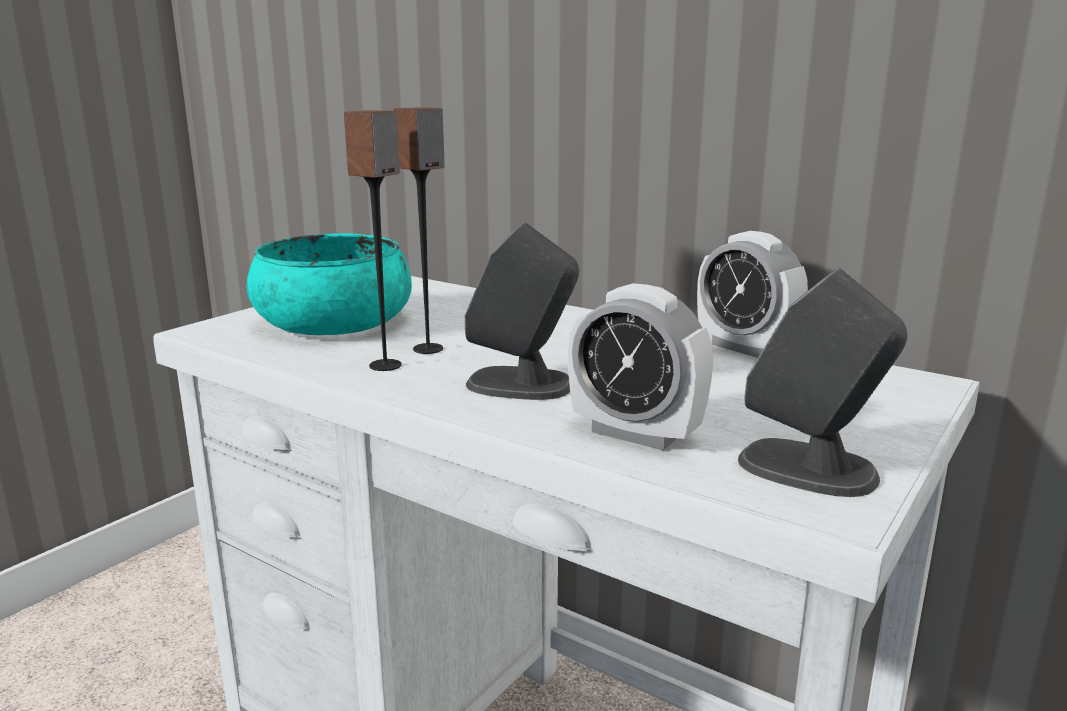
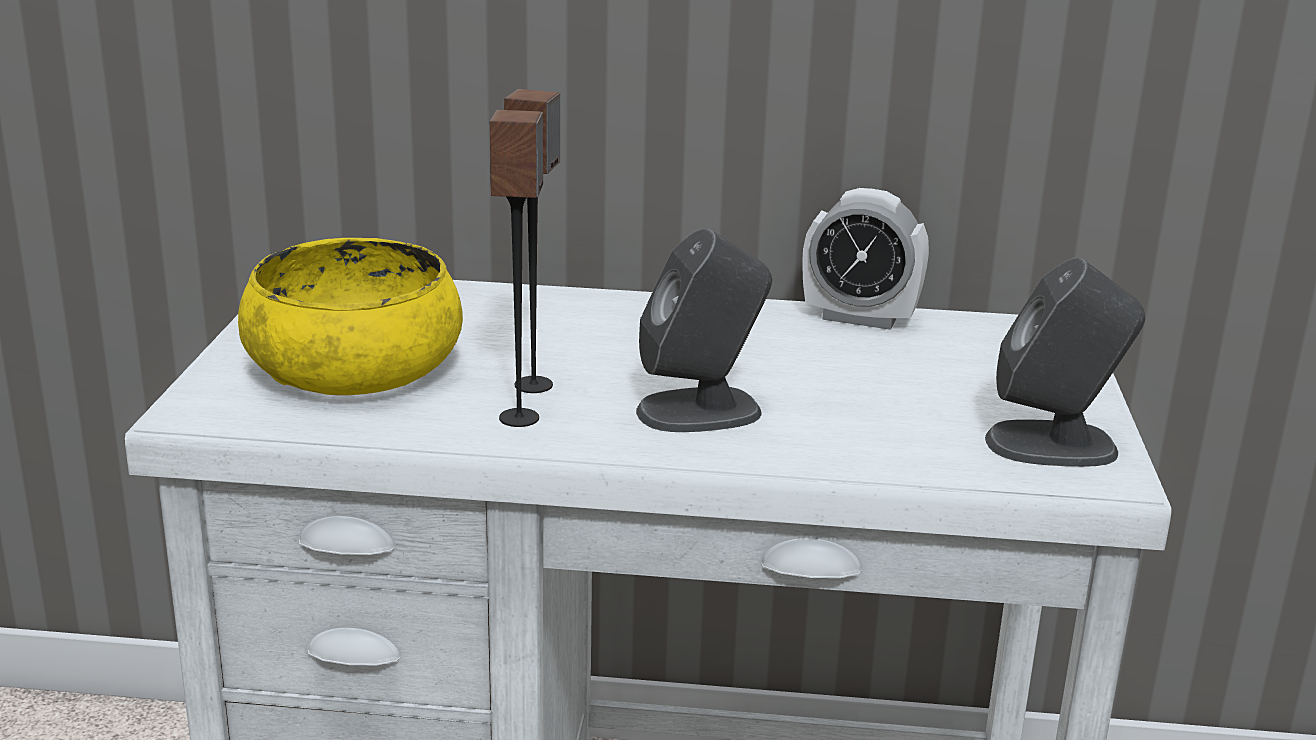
camera: 30 degrees left, 5 degrees up
(334, 322) = (354, 368): turquoise bowl -> yellow bowl
(635, 433) = (878, 443): alarm clock -> none

